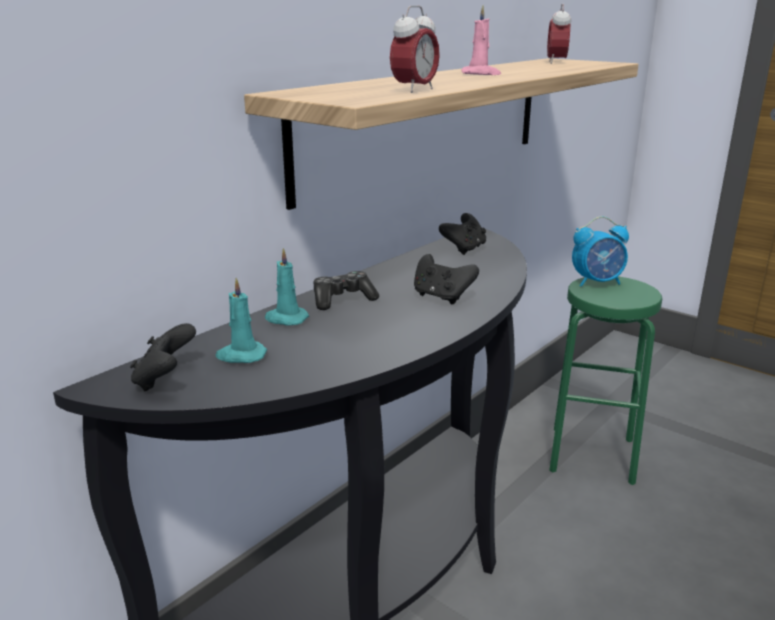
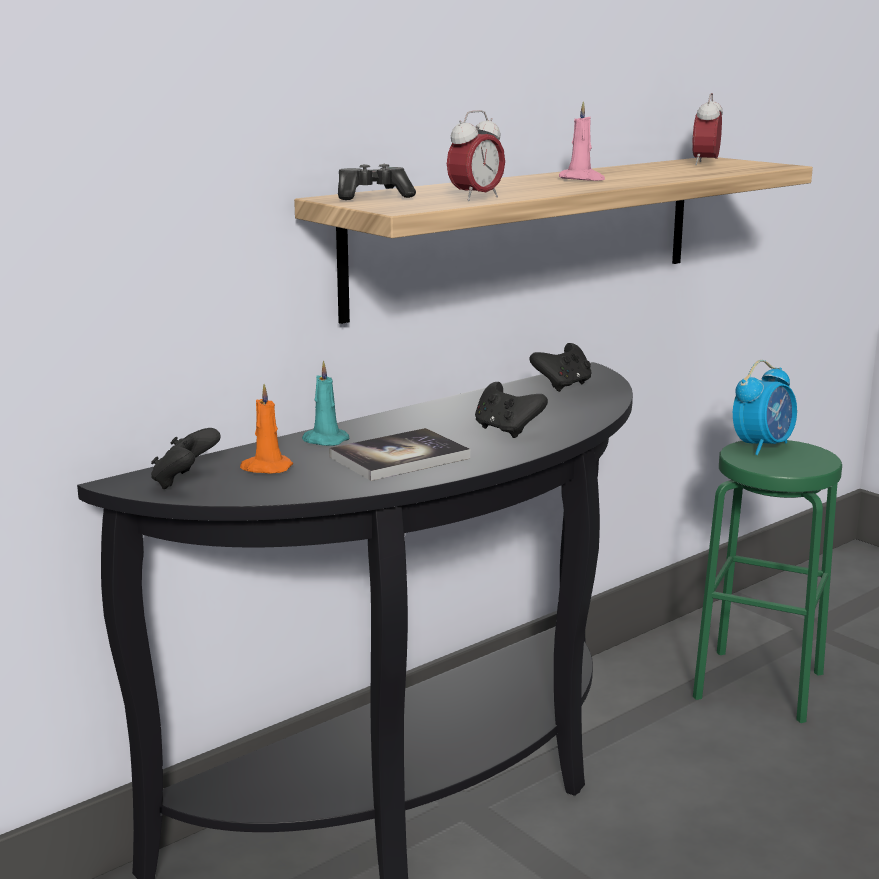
camera: 10 degrees right, 5 degrees down
(241, 355) = (265, 468): turquoise candle -> orange candle
(343, 299) = (394, 427): game controller -> game controller (373, 196)
(362, 334) = (399, 458): none -> book
(597, 282) = (763, 446): alarm clock -> alarm clock turned 45 degrees counterclockwise

